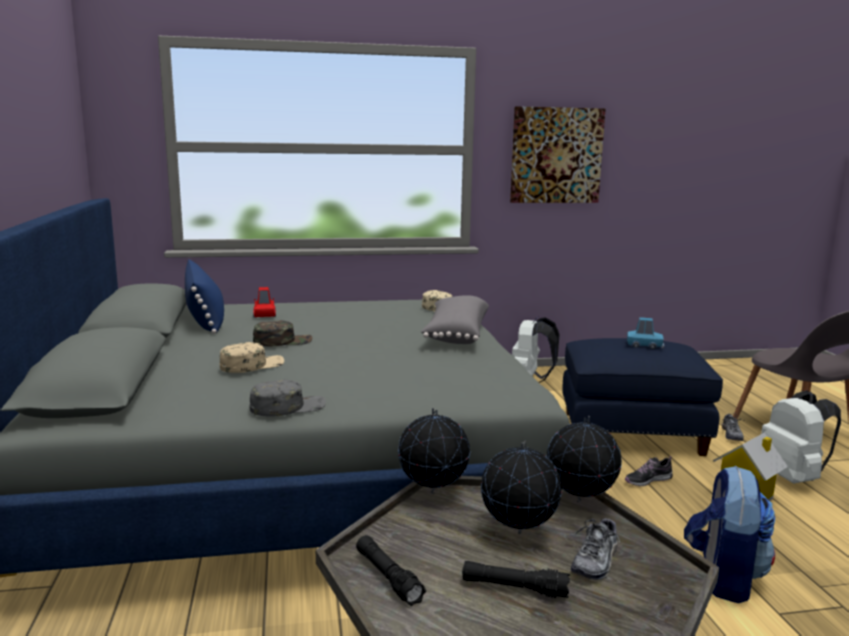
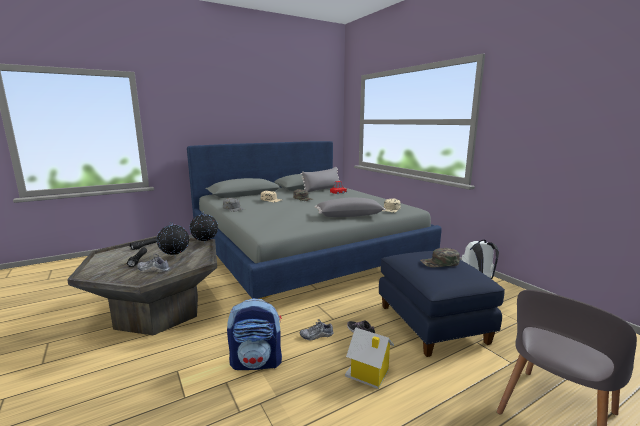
camera: 70 degrees right, 0 degrees up
(205, 319) = (322, 189): blue pillow -> grey pillow
(556, 155) = (535, 125): picture -> none
(580, 501) = (202, 265): globe -> none
(644, 345) = (440, 263): blue toy car -> green cap
(731, 435) = (488, 371): shoe -> shoe (316, 335)
(792, 478) = (429, 403): white backpack -> none

